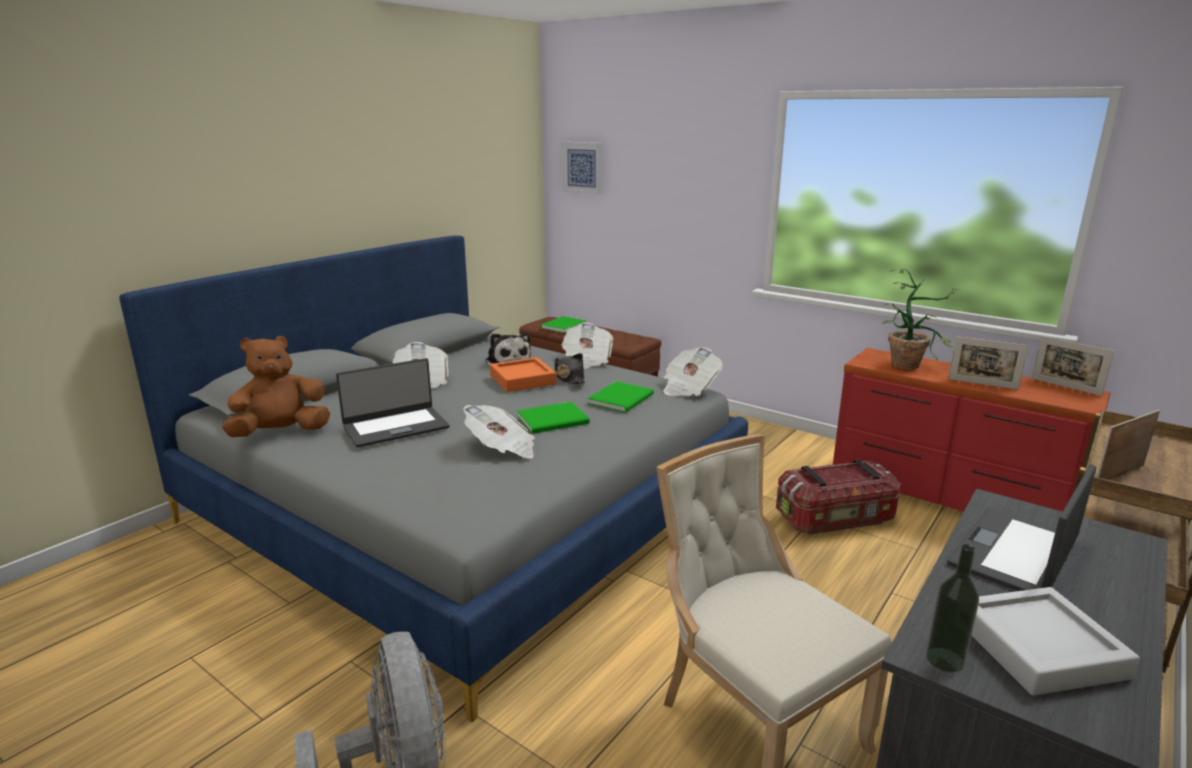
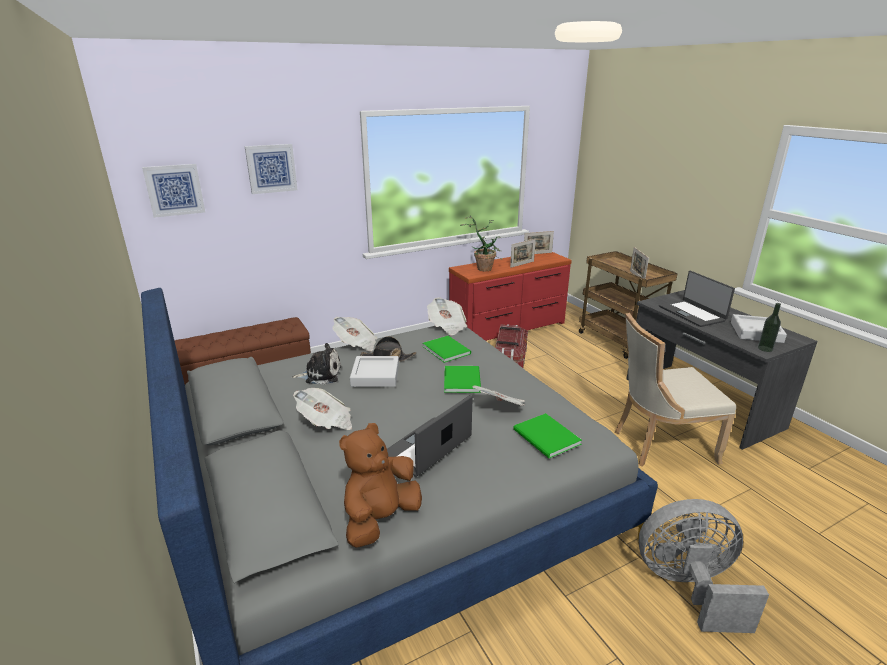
camera: 65 degrees left, 5 degrees up
(281, 433) = (380, 519): brown plush toy -> brown plush toy turned 45 degrees clockwise
(395, 427) = (427, 447): laptop -> laptop turned 135 degrees counterclockwise
(523, 380) = (375, 375): orange tray -> grey tray
(562, 326) = (210, 342): green book -> green book (546, 438)
(667, 156) = (271, 168): none -> picture

